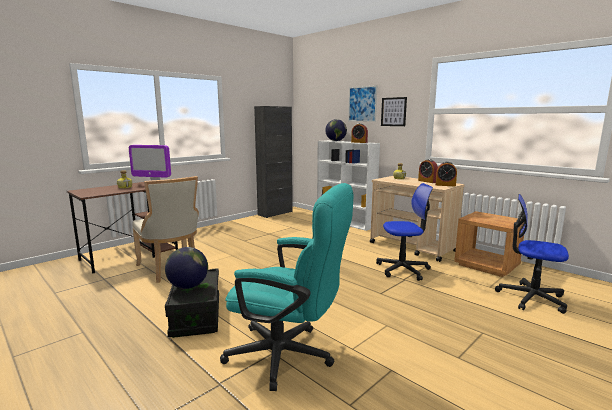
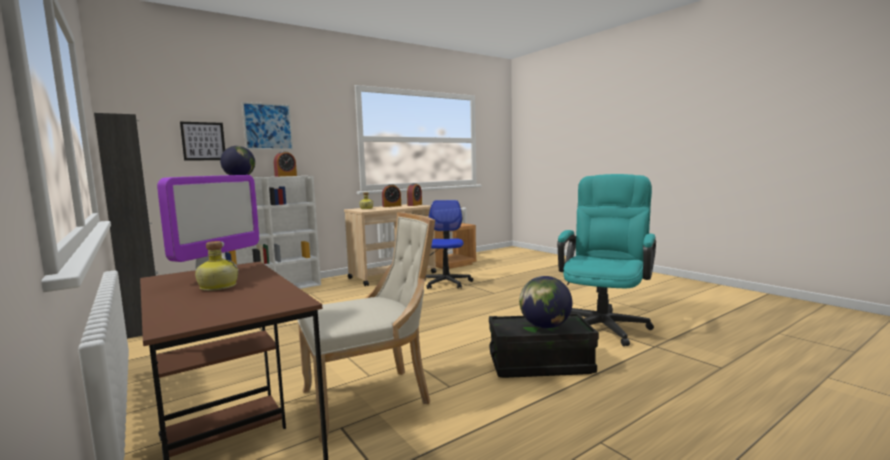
camera: 80 degrees left, 5 degrees down
(393, 111) = (316, 138): picture -> picture (203, 141)
(531, 298) = (507, 264): office chair -> none

